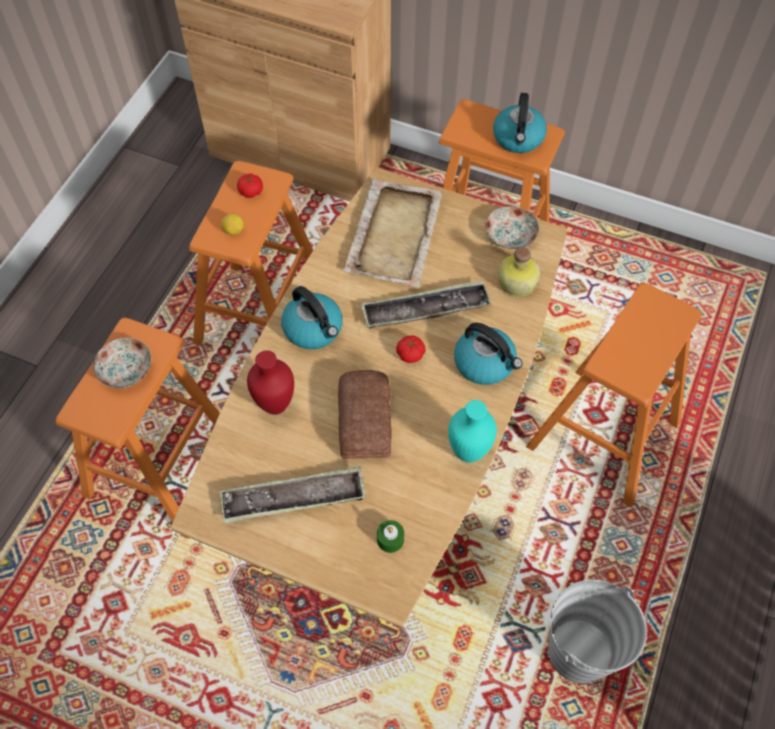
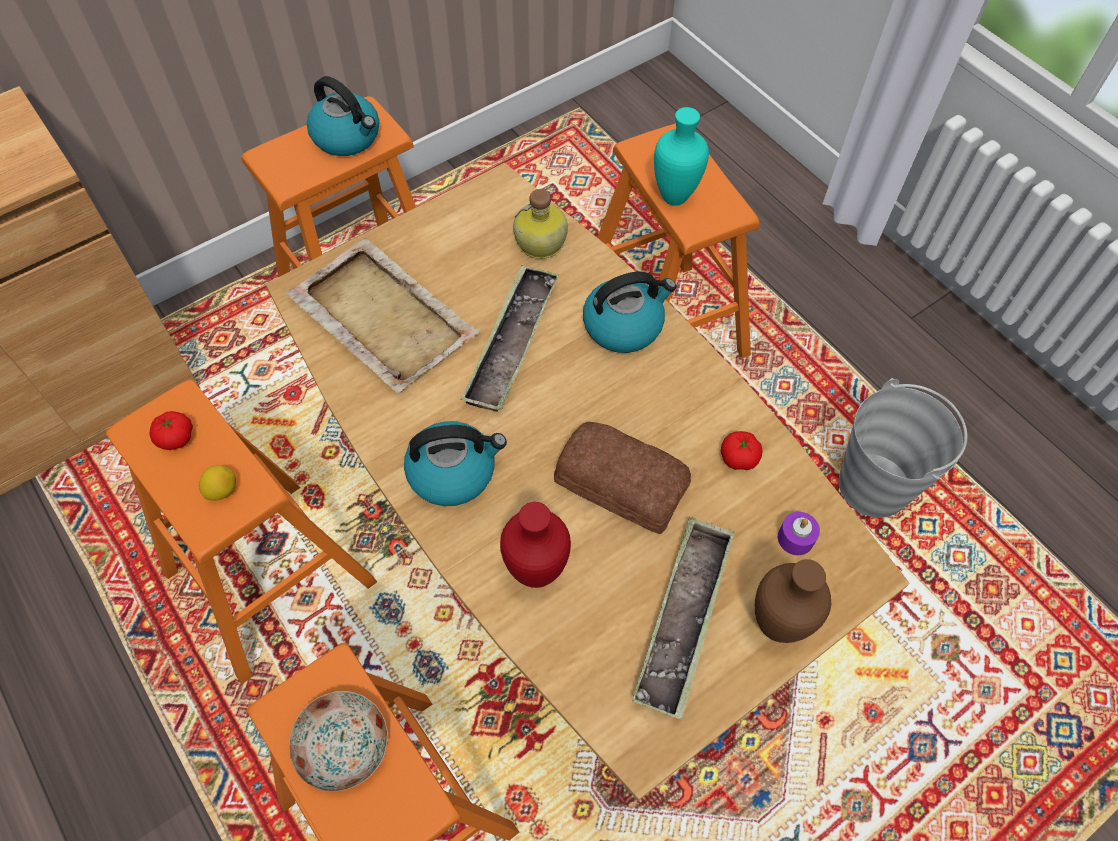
camera: 60 degrees left, 0 degrees up
(320, 553) = (774, 625): none -> brown vase
(390, 539) = (795, 538): green candle -> purple candle
(410, 354) = (562, 389): tomato -> tomato (738, 458)
(468, 451) = (726, 401): turquoise vase -> turquoise vase (672, 196)
(510, 235) = (474, 214): plate -> none

